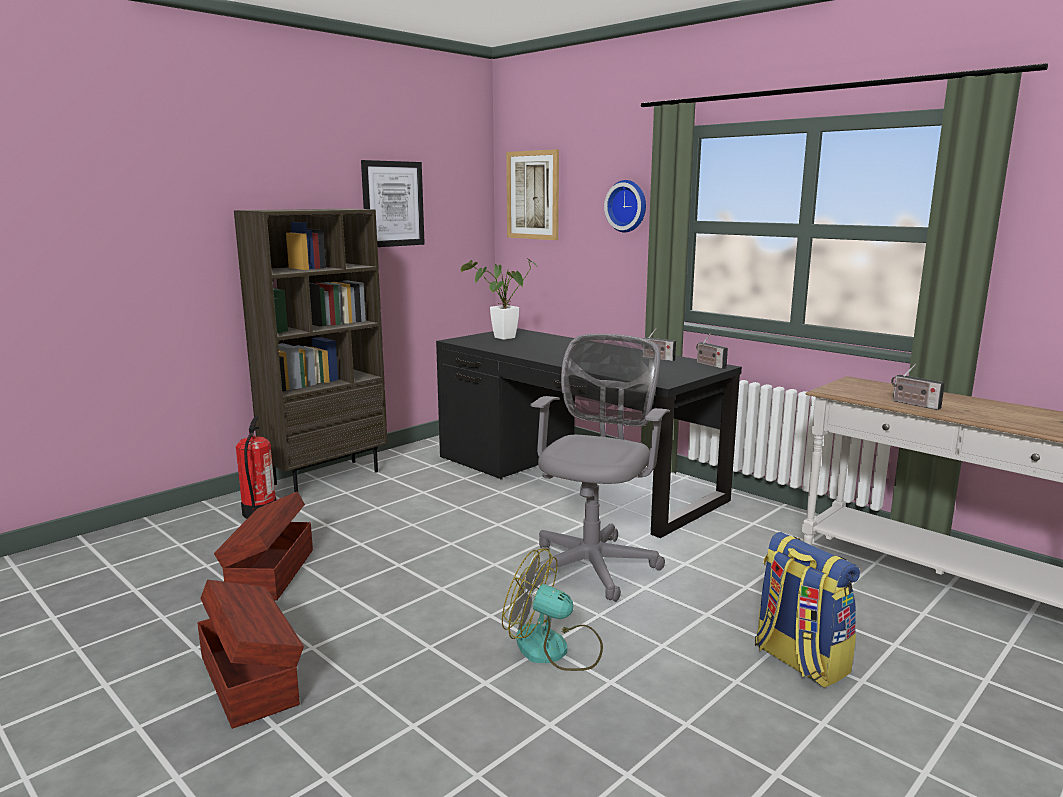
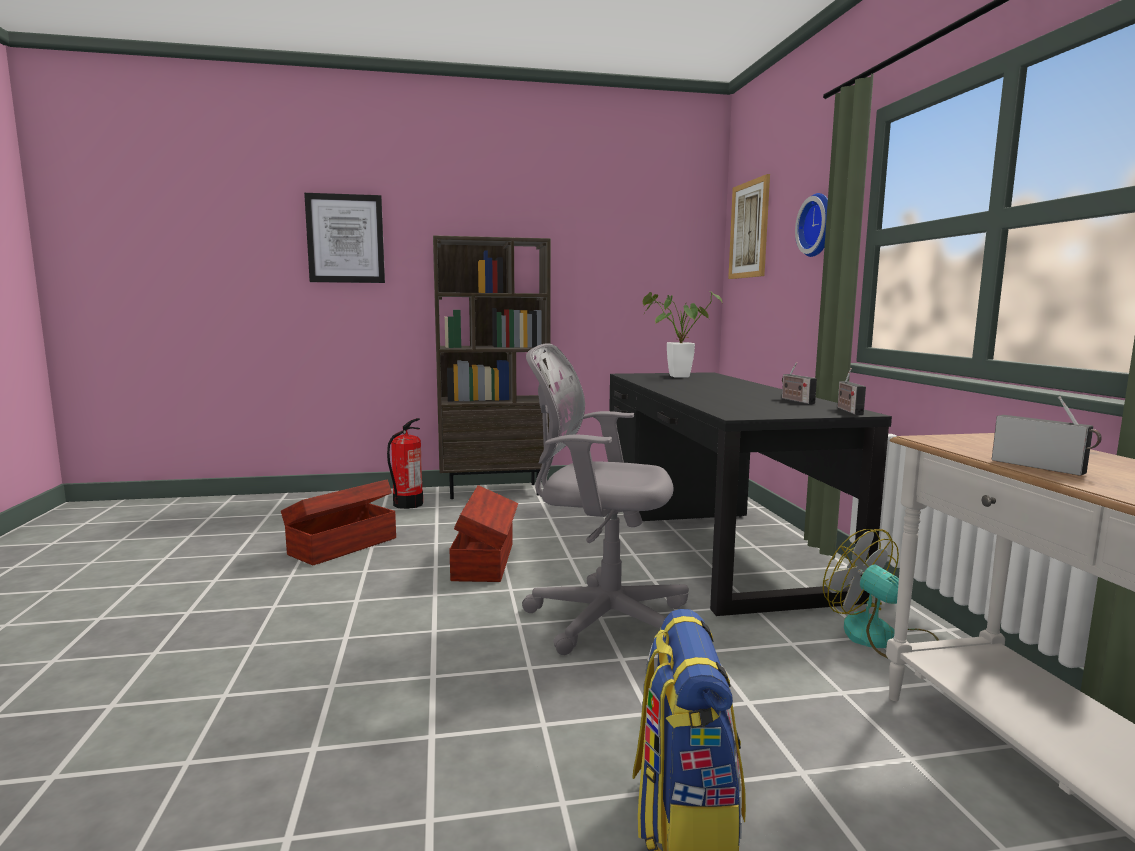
camera: 35 degrees right, 5 degrees down
(250, 678) = (203, 612): brown storage box -> brown storage box (485, 561)
(393, 204) = (597, 241): picture -> picture (345, 239)
(554, 649) = (435, 681): fan -> fan (882, 639)
(593, 565) = (601, 619): grey office chair -> grey office chair turned 135 degrees counterclockwise
(913, 404) = (1042, 467): radio -> radio turned 150 degrees clockwise

